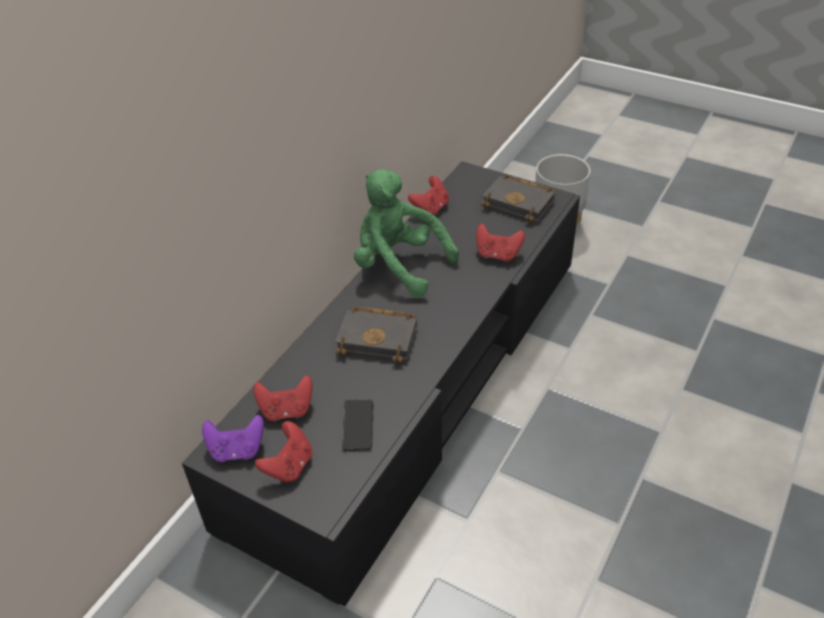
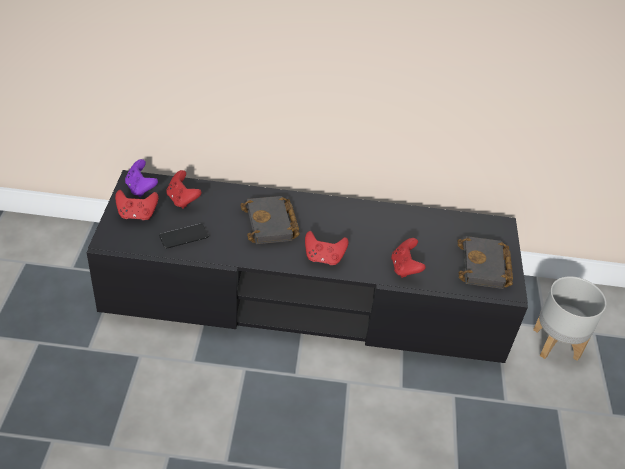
camera: 60 degrees right, 0 degrees up
(399, 265) = (355, 214): green plush toy -> none
(430, 208) = (436, 214): red game controller -> red game controller (323, 258)

